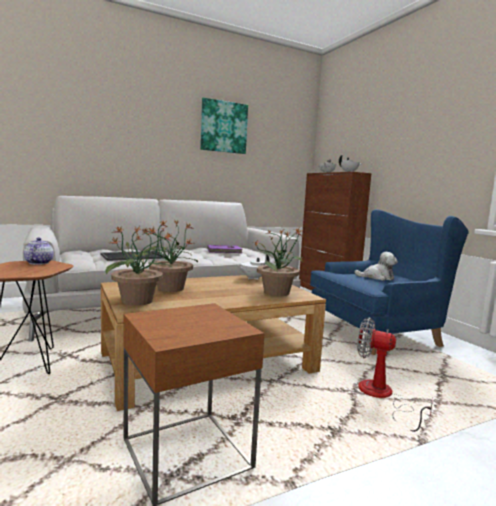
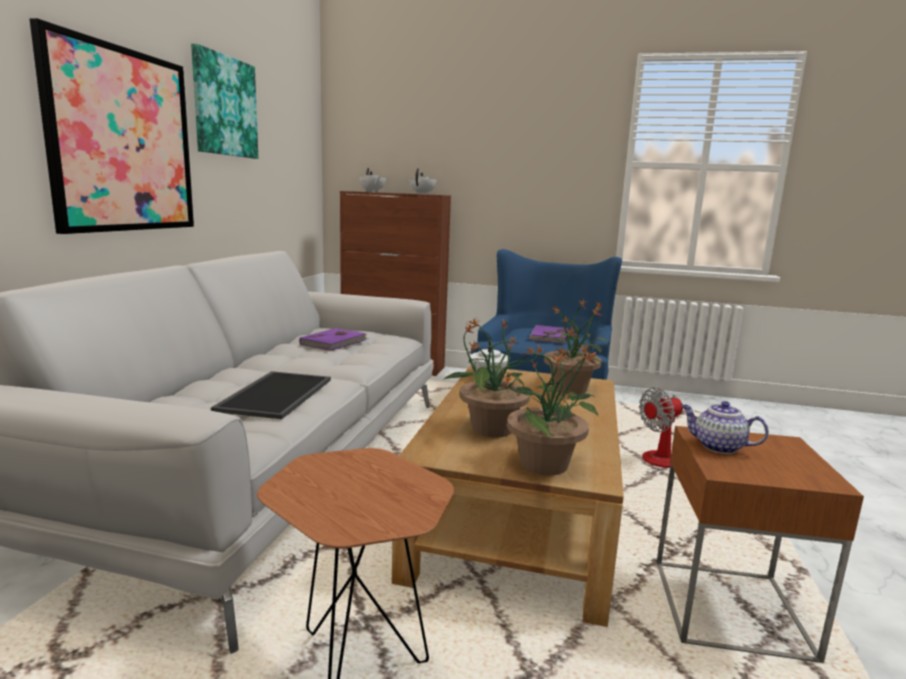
camera: 50 degrees left, 5 degrees up
(39, 263) = (316, 470): teapot -> teapot (717, 447)
(152, 144) = (122, 141): none -> picture
(377, 277) = (548, 337): plush toy -> purple book

